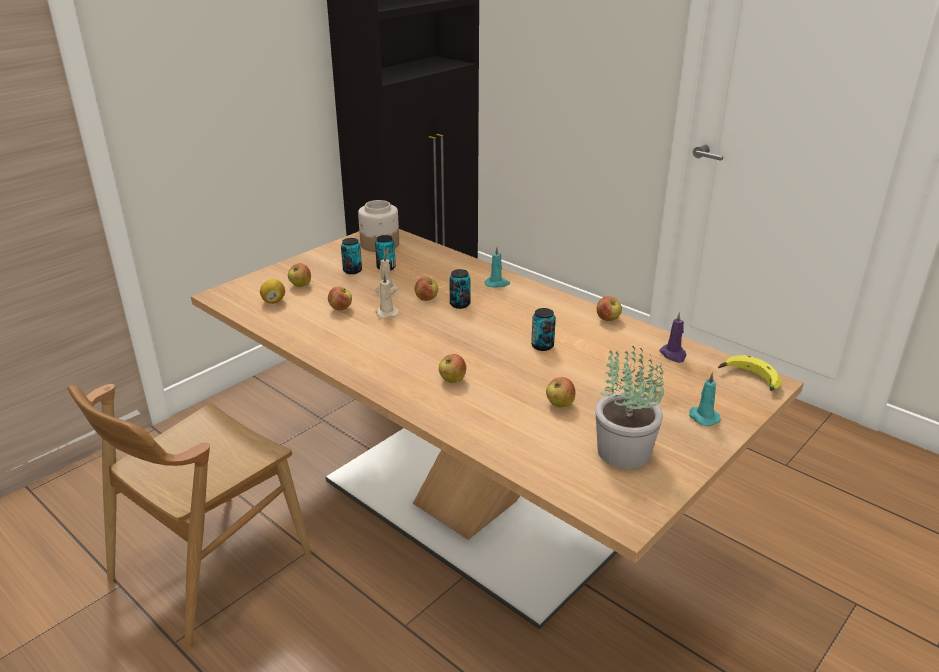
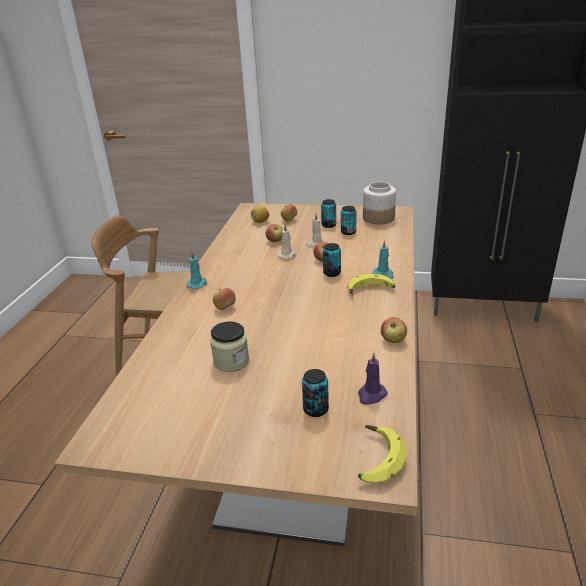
camera: 60 degrees right, 0 degrees up
(519, 300) = (371, 291): none -> banana
(542, 346) = (310, 325): can -> can (315, 409)
(560, 404) = (231, 361): apple -> jar
(623, 452) = (185, 414): potted plant -> none
(702, 417) = (275, 445): turquoise candle -> turquoise candle (197, 284)

